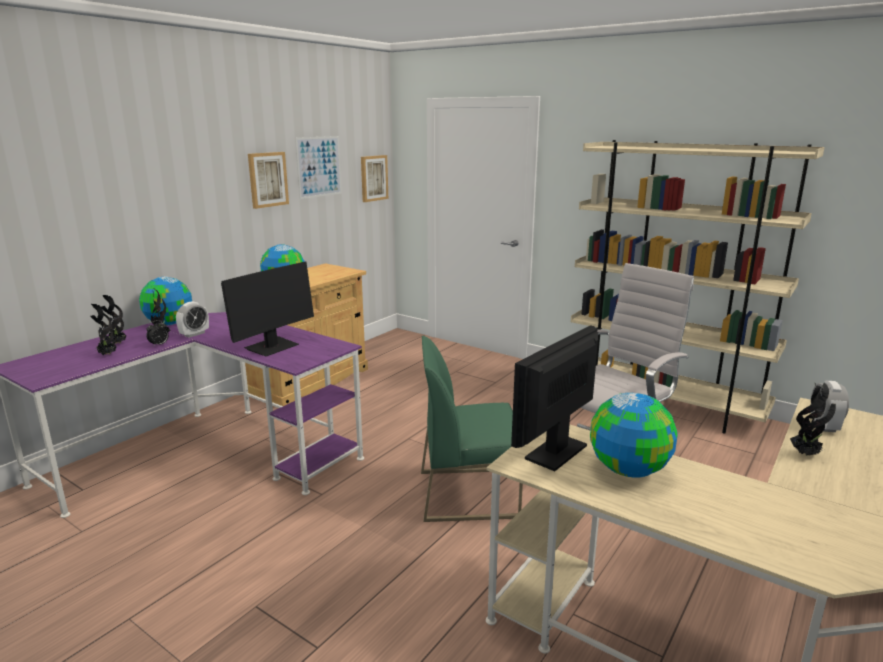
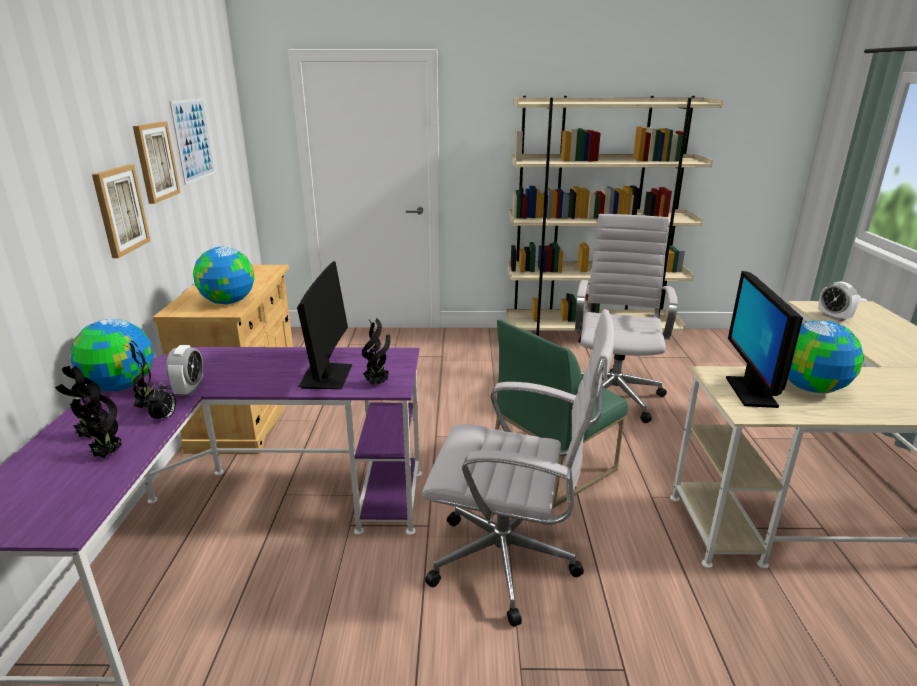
camera: 35 degrees left, 5 degrees up
(339, 542) = (510, 563): none -> white office chair
(373, 178) = (234, 151): picture -> picture (120, 210)
(806, 454) = (862, 340): potted plant -> potted plant (378, 384)

